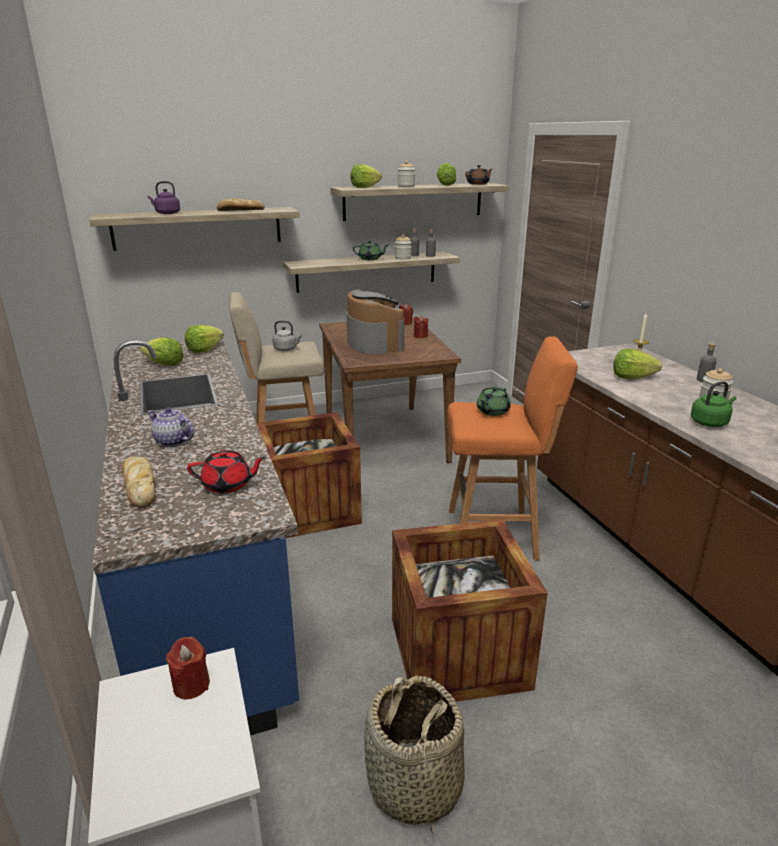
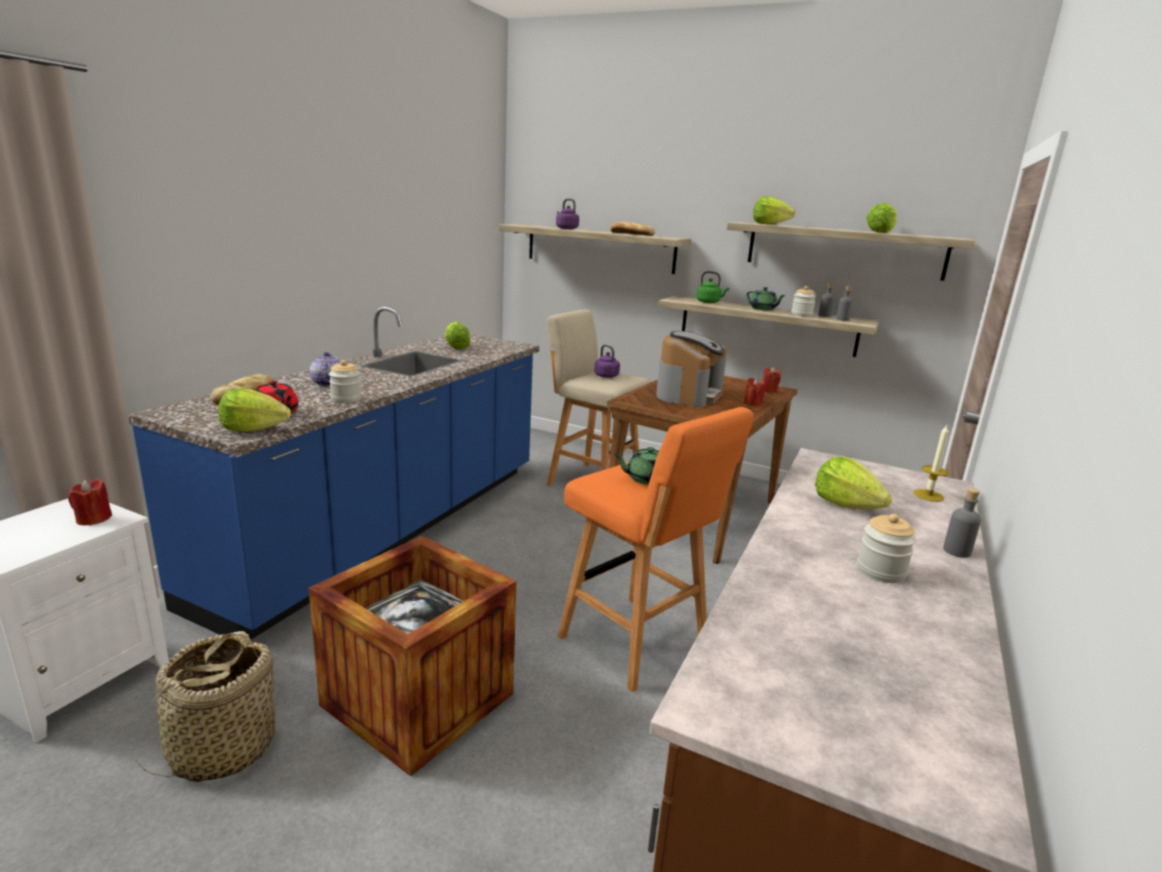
camera: 45 degrees right, 5 degrees down
(204, 350) = (505, 348): lettuce -> lettuce (253, 429)
(286, 349) = (607, 376): grey kettle -> purple kettle
(310, 509) = (524, 531): crate -> none
(406, 186) = (823, 228): jar -> jar (346, 399)
(478, 184) = (936, 236): brown teapot -> none
(710, 422) = (801, 581): green kettle -> green kettle (709, 302)

